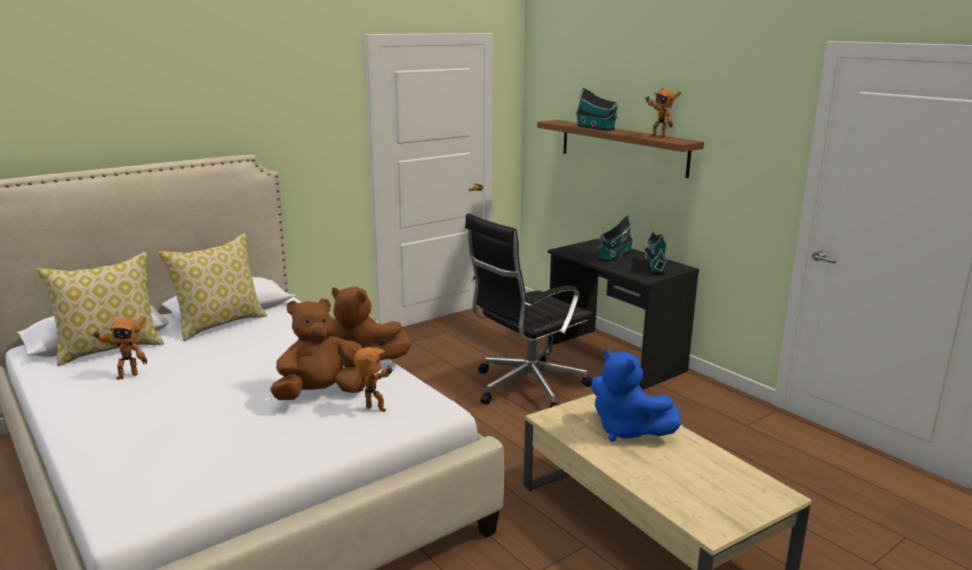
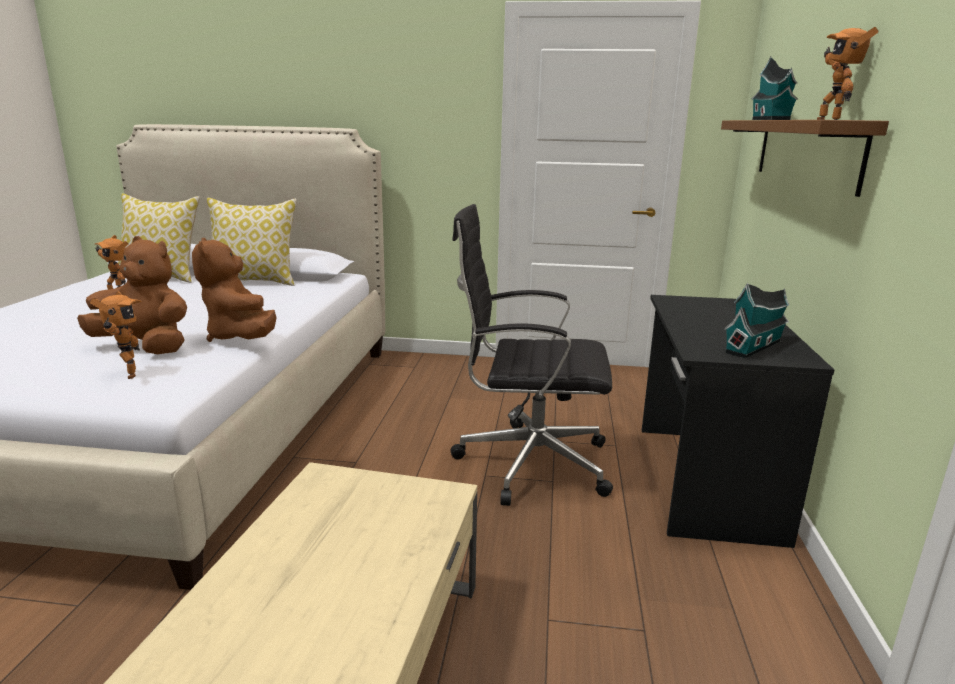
camera: 45 degrees right, 0 degrees up
(614, 256) = (723, 320): toy house -> none
(626, 431) = (352, 544): blue plush toy -> none

